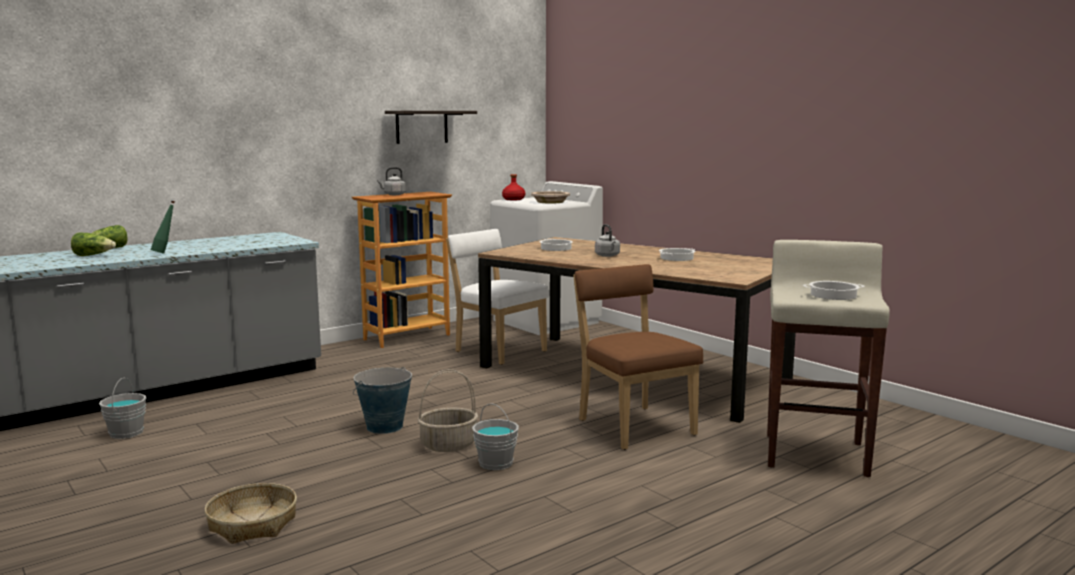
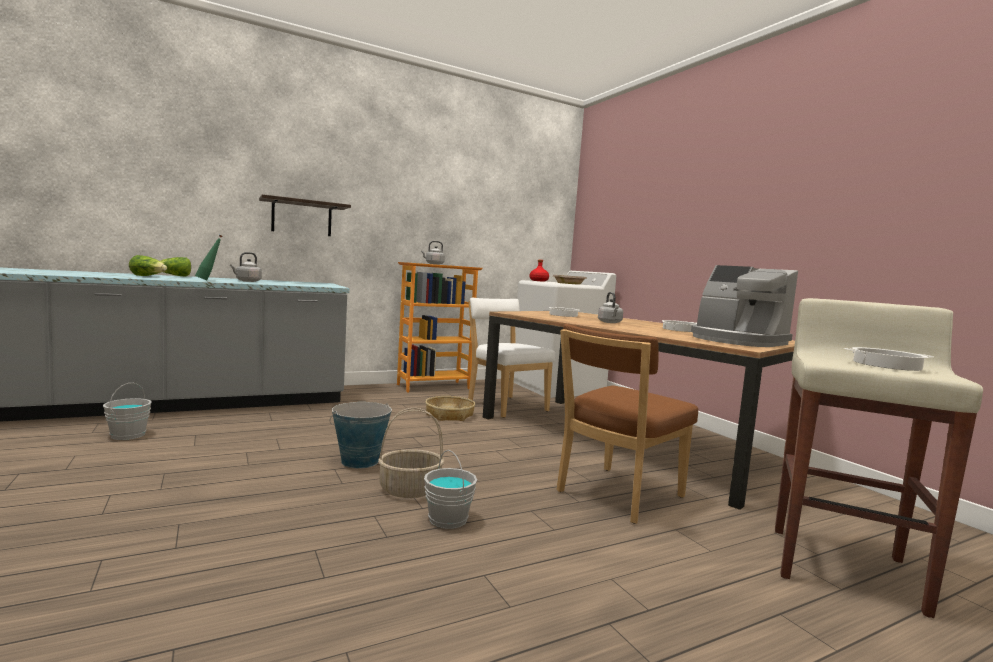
camera: 10 degrees right, 5 degrees down
(201, 247) = (247, 281): none -> grey kettle
(253, 524) = (127, 557): basket -> basket (450, 415)
(421, 127) = (466, 212): shelf -> shelf (302, 218)
(633, 425) = (615, 495): brown chair -> brown chair turned 120 degrees counterclockwise
(729, 269) = (736, 341): none -> coffee machine

